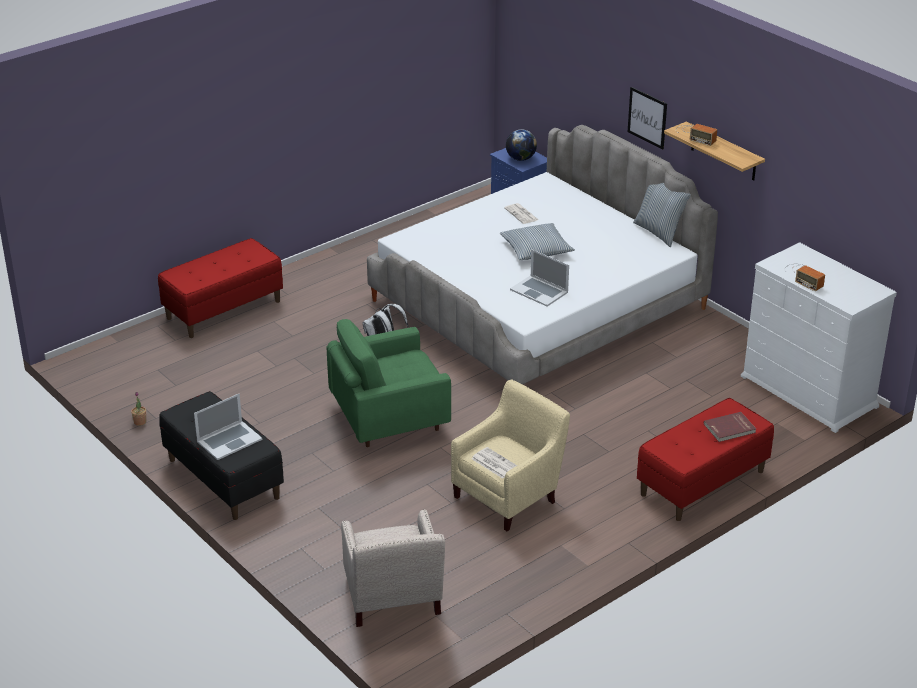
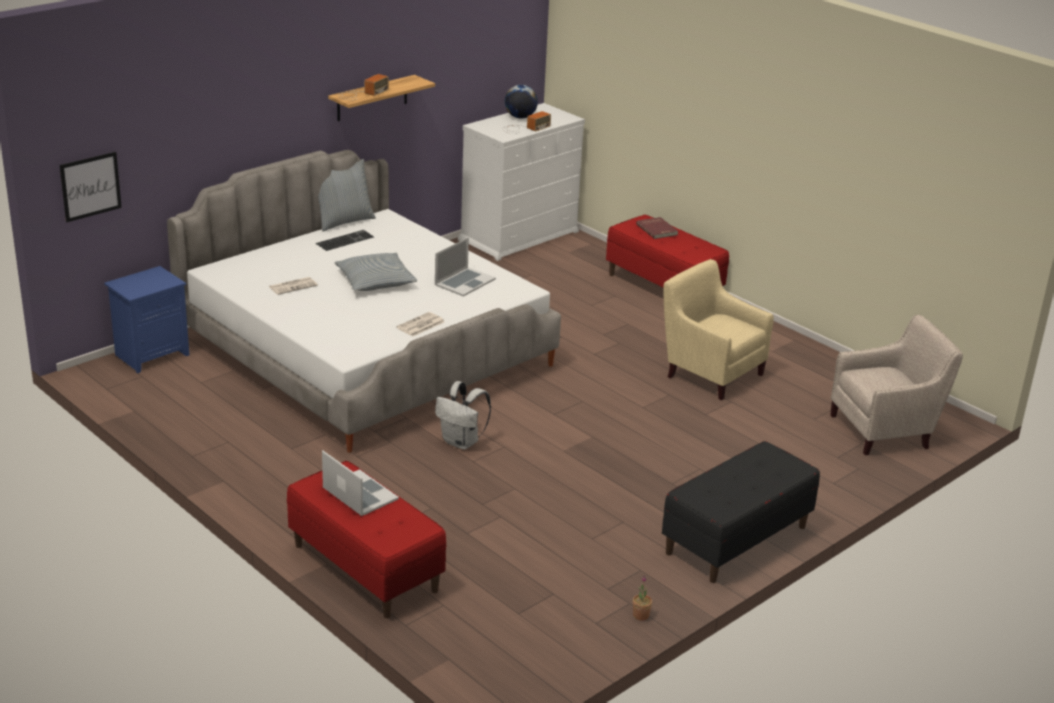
camera: 95 degrees left, 5 degrees down
(229, 440) = (761, 472): laptop -> laptop (359, 493)
(388, 419) = (599, 437): green armchair -> none
(494, 463) = (740, 330): newspaper -> newspaper (420, 325)
(520, 159) = (150, 282): globe -> globe (520, 117)
(618, 234) = (345, 240): none -> keyboard
(647, 117) = (281, 123): picture -> picture (90, 186)

